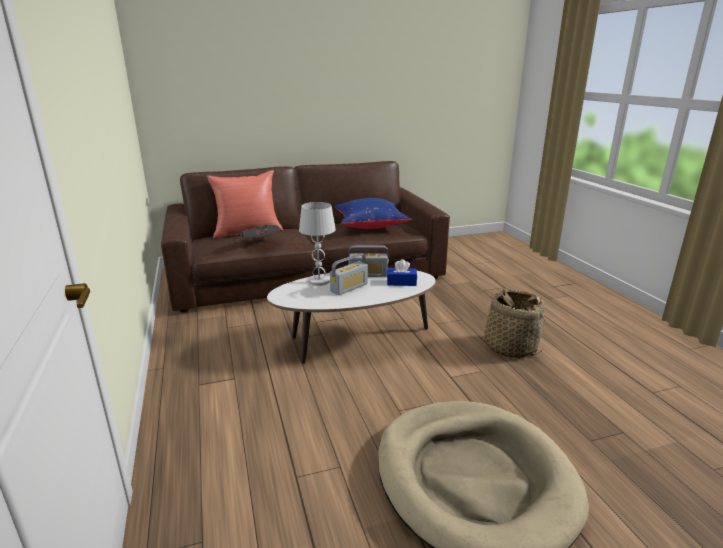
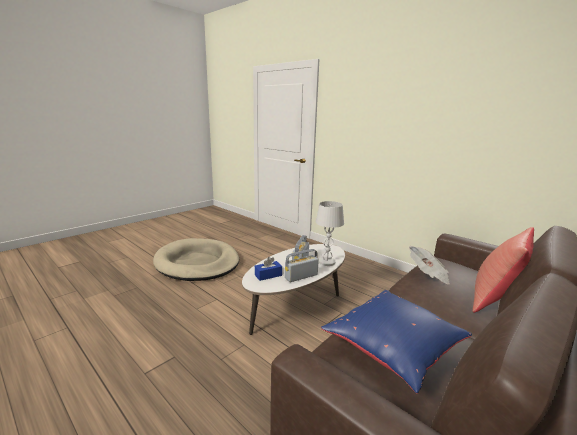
camera: 150 degrees right, 5 degrees down
(510, 346) = (172, 337): basket -> none

